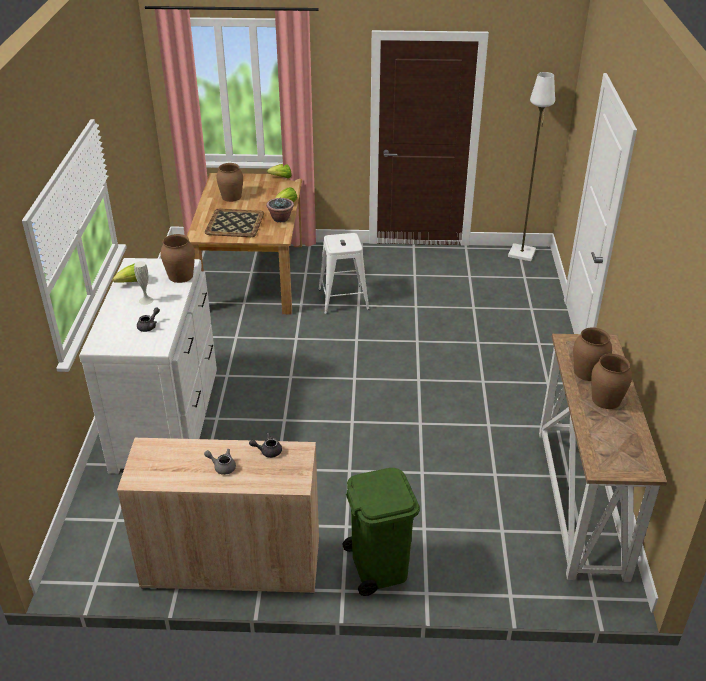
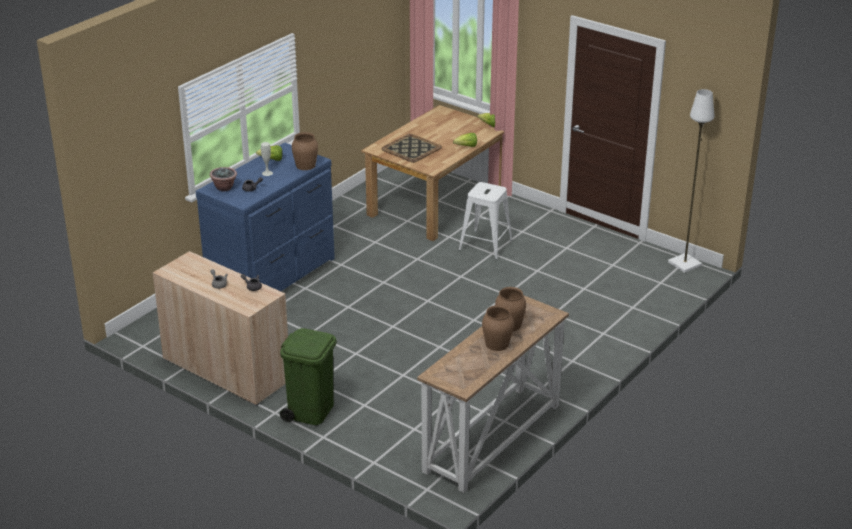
camera: 35 degrees right, 5 degrees down
(167, 418) = (274, 276): white dresser -> blue dresser
(231, 197) = (432, 128): brown vase -> none
(281, 219) = (449, 156): potted plant -> potted plant (224, 188)

